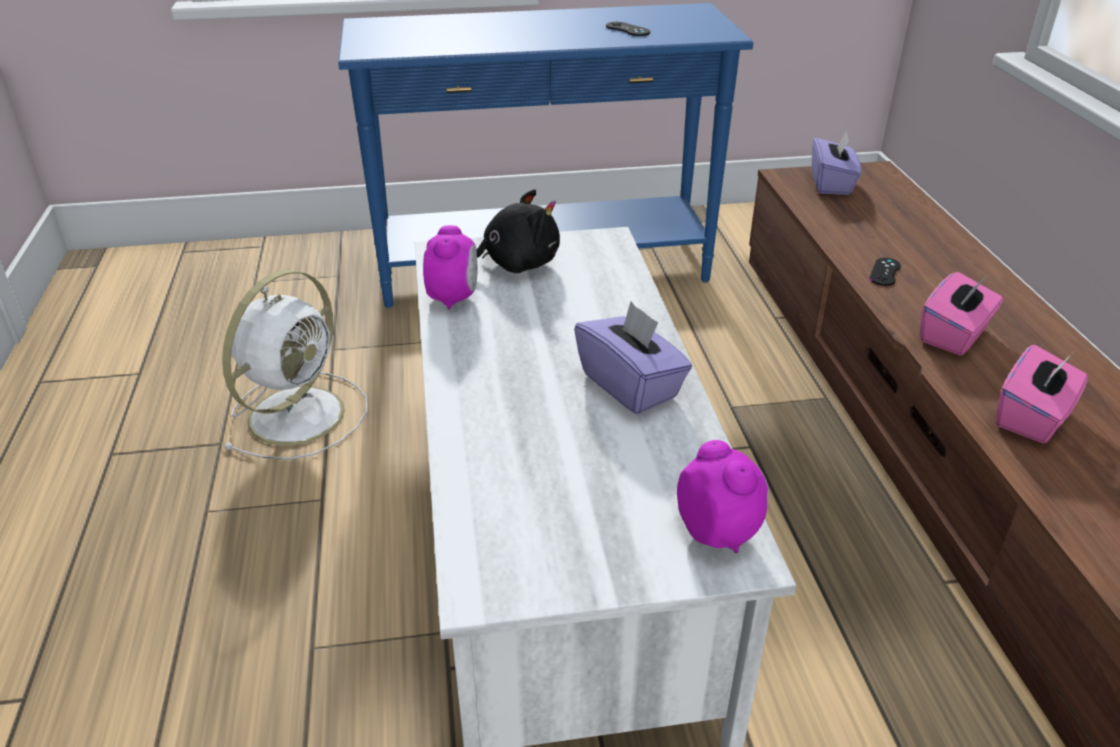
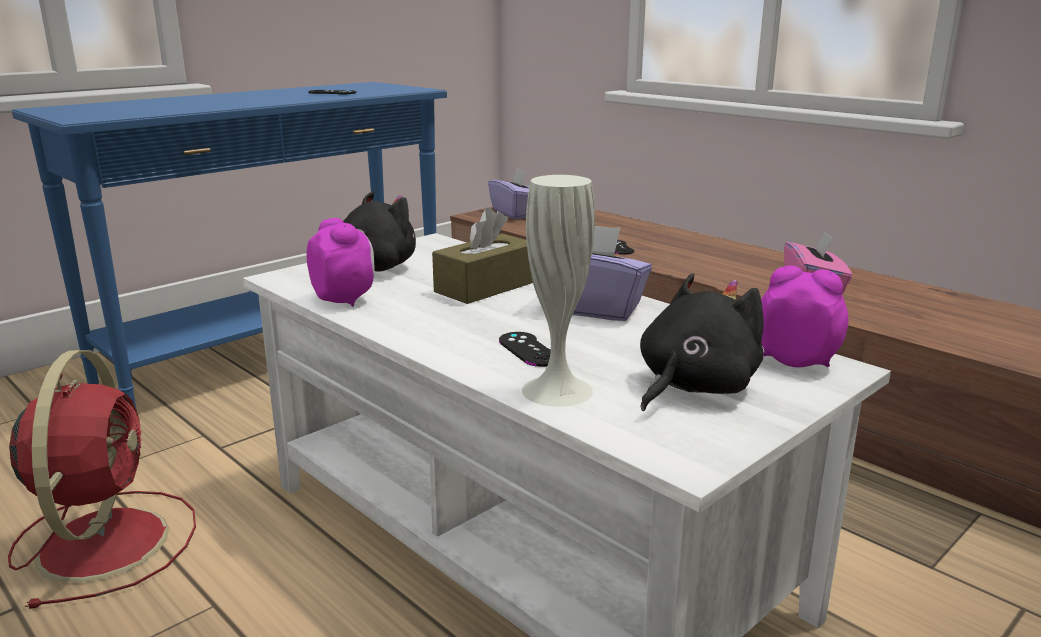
camera: 35 degrees left, 15 degrees down
(299, 413) = (105, 540): white fan -> red fan
(479, 472) = (557, 390): none -> white vase
(516, 416) = (529, 350): none -> black game controller
(578, 321) = (485, 287): none -> brown tissue box
(586, 518) = (693, 387): none -> black plush toy
(954, 335) = (709, 267): pink tissue box -> none

